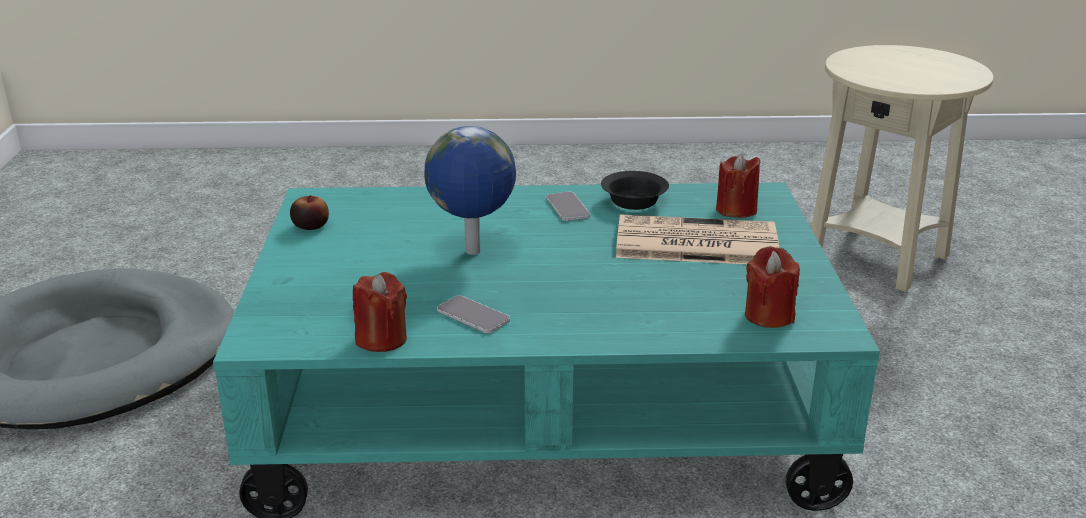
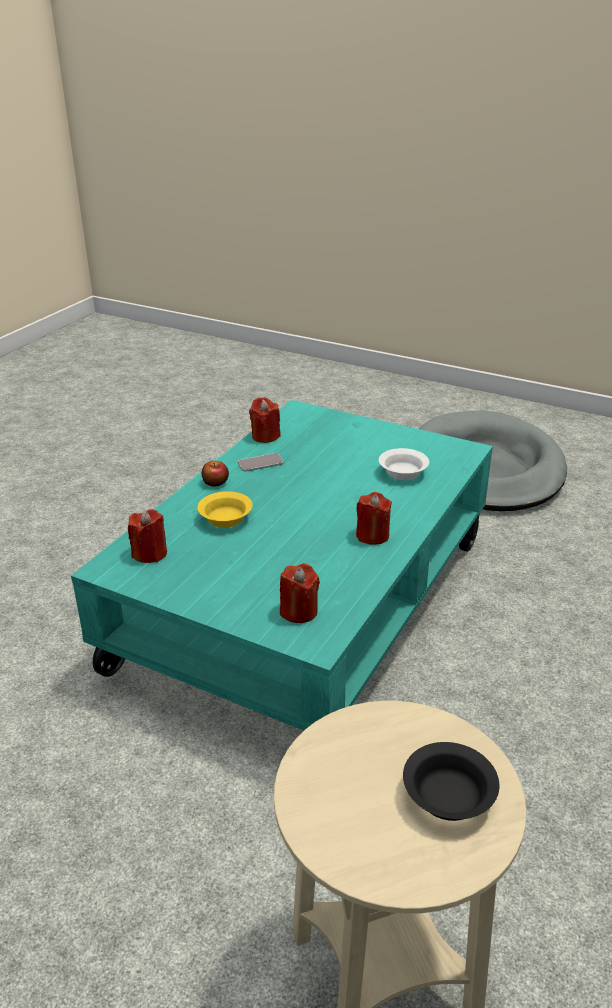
camera: 120 degrees right, 5 degrees up
(310, 226) = (422, 442): apple -> apple (215, 482)
(411, 220) = (402, 473): none -> white bowl
(473, 252) = (336, 482): globe -> none
(567, 207) = (372, 535): phone -> red candle
(634, 202) = (356, 567): black bowl -> black bowl (446, 796)
(638, 293) = (226, 519): none -> yellow bowl
(694, 243) = (266, 566): newspaper -> none

